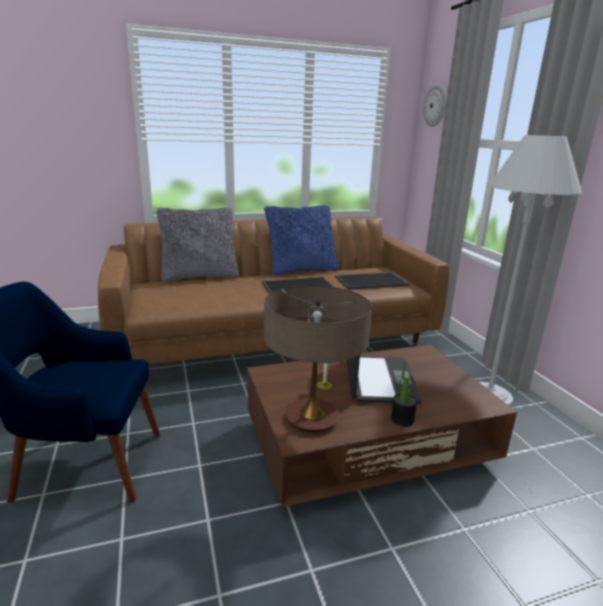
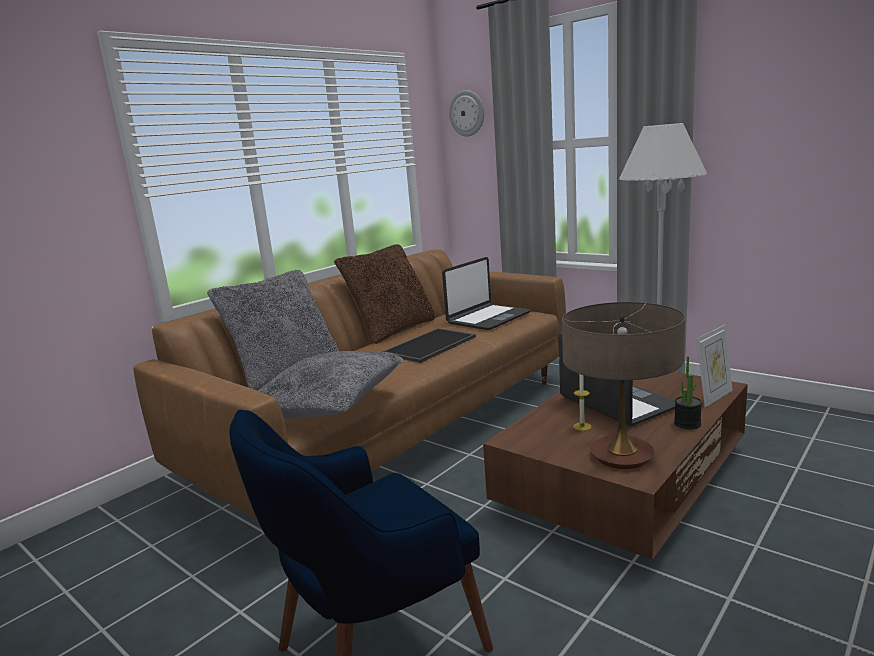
camera: 30 degrees left, 5 degrees down
(176, 304) = (326, 406): none -> grey pillow
(301, 268) = (393, 329): blue pillow -> brown pillow
(371, 281) = (488, 318): tray -> laptop
(464, 409) = (713, 397): none -> picture frame

